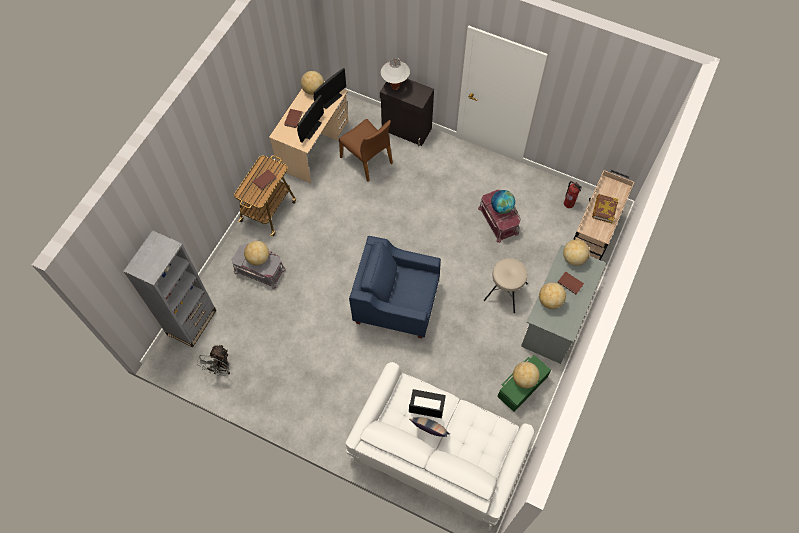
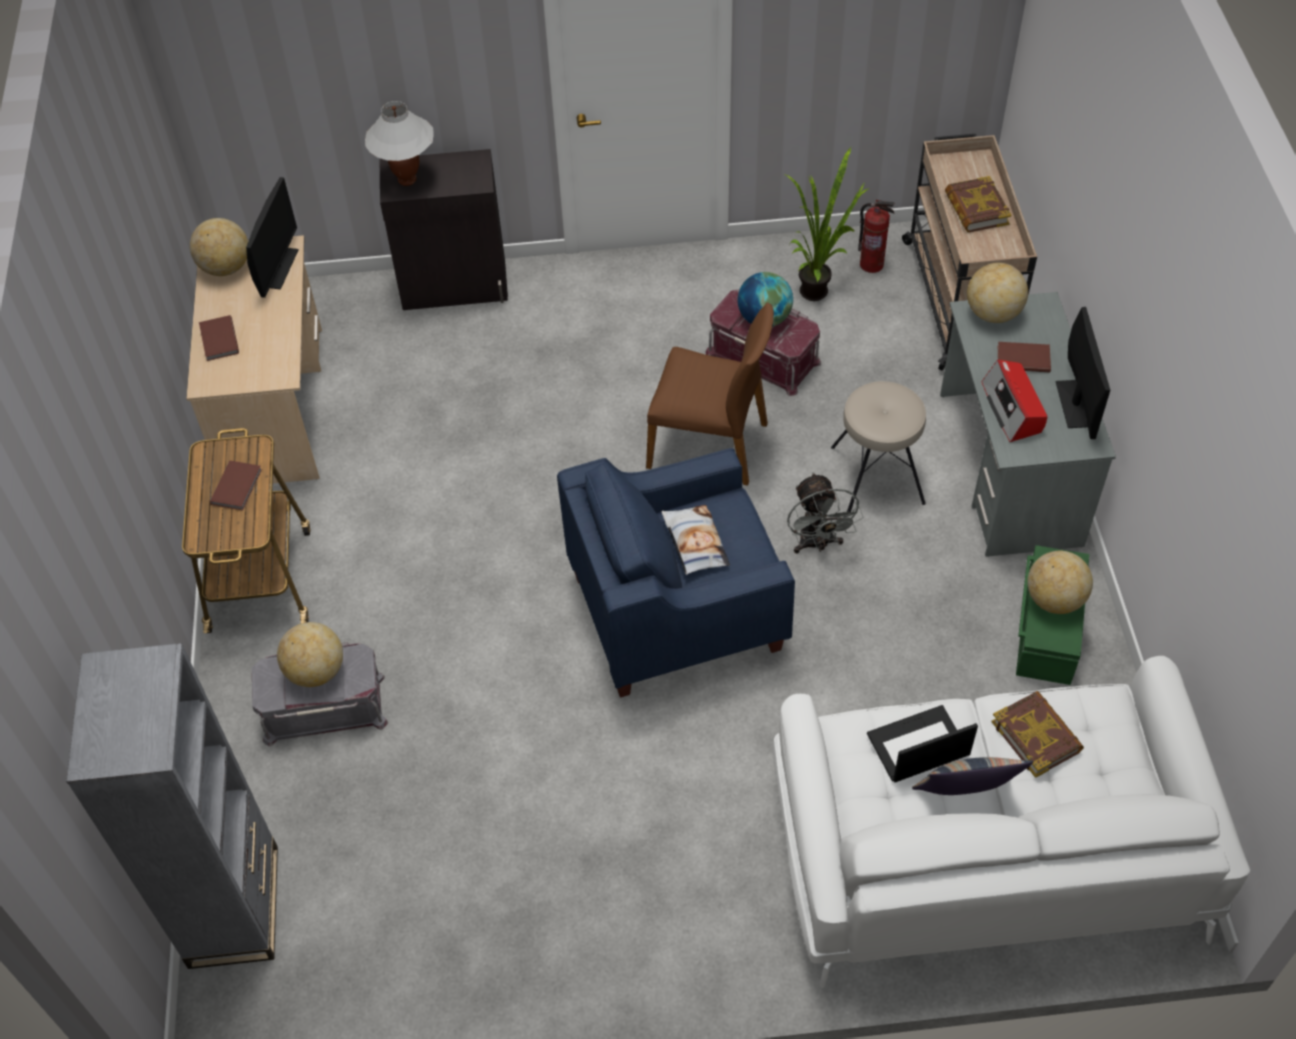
camera: 30 degrees left, 10 degrees down
(220, 368) = (376, 967): grey fan -> grey fan (817, 544)
(311, 129) = (274, 339): monitor -> monitor (1075, 404)
(367, 160) = (412, 377): brown chair -> brown chair (709, 444)
(405, 286) = (694, 543): none -> pillow
(469, 425) = (1036, 736): none -> book
(540, 203) = (819, 290): none -> potted plant
(550, 301) = (1012, 409): globe -> radio

